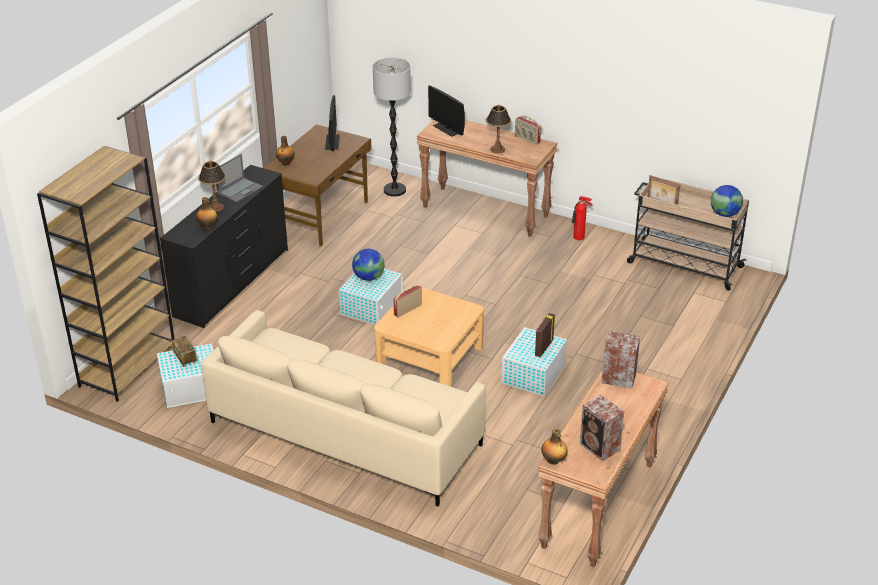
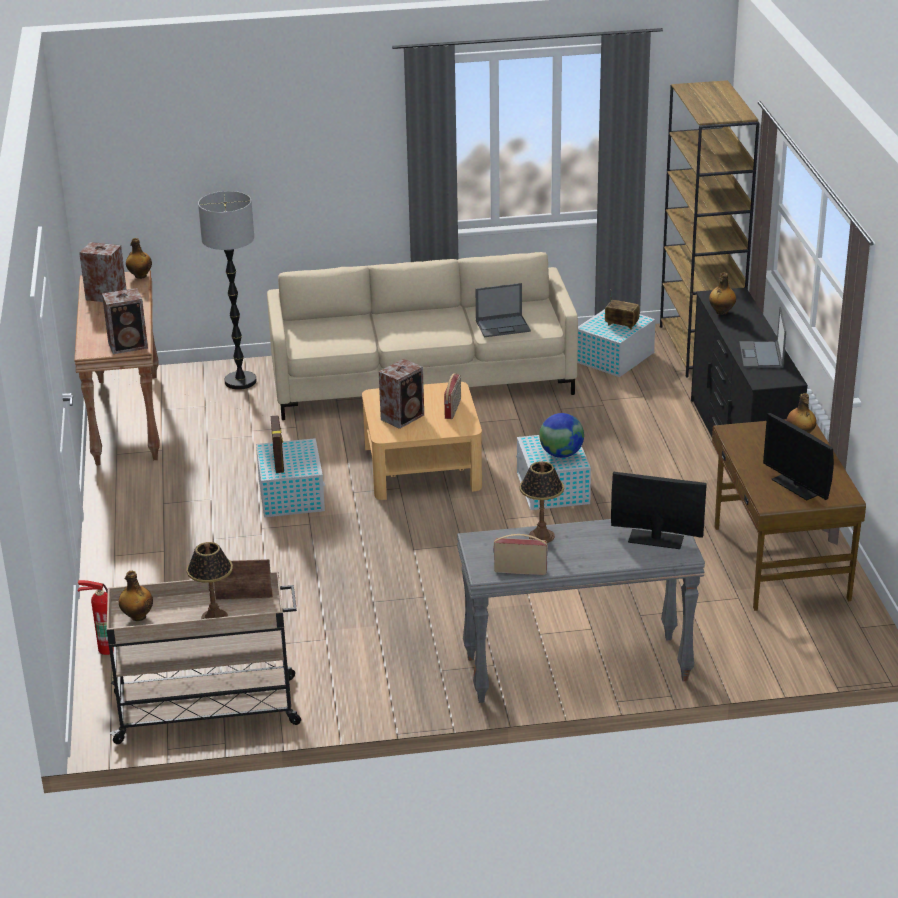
camera: 145 degrees right, 5 degrees down
(215, 207) = (749, 330): table lamp -> table lamp (214, 617)
(298, 347) = (503, 326): none -> laptop
(394, 190) = (746, 645): floor lamp -> floor lamp (240, 381)
(445, 317) = (403, 417): none -> speaker
(486, 211) = (576, 670): brown console table -> grey console table
(579, 238) = (398, 686): fire extinguisher -> fire extinguisher (106, 648)
(724, 214) = (137, 616): globe -> bottle

